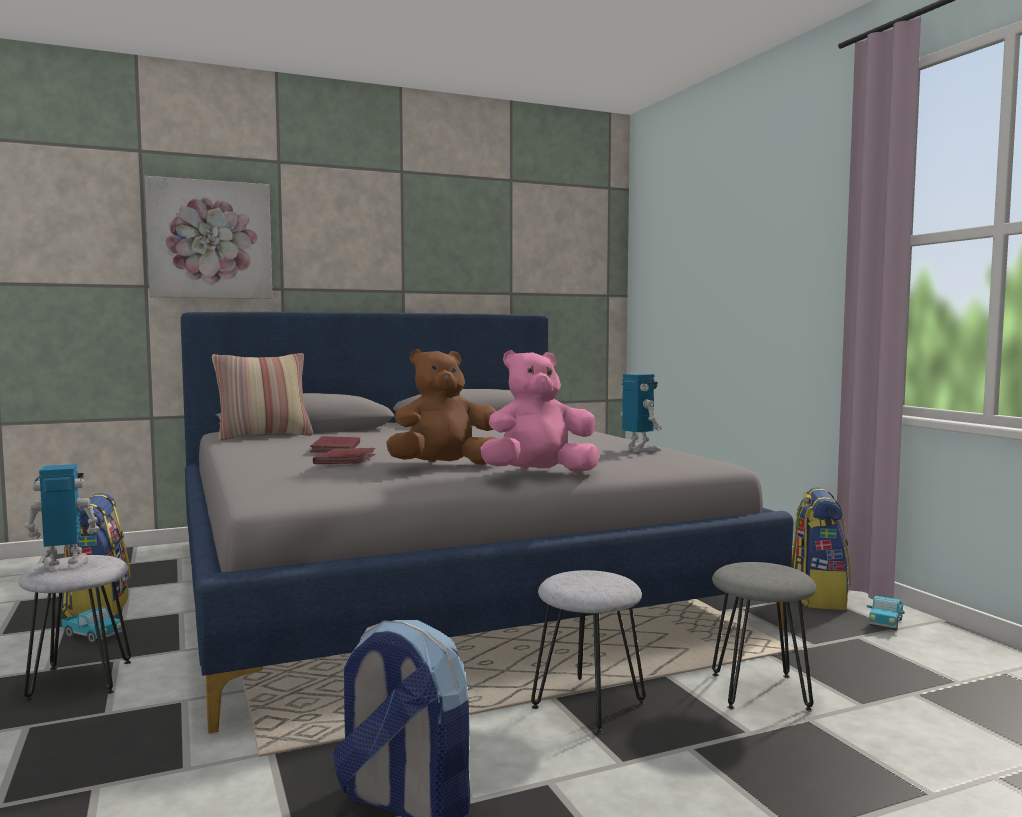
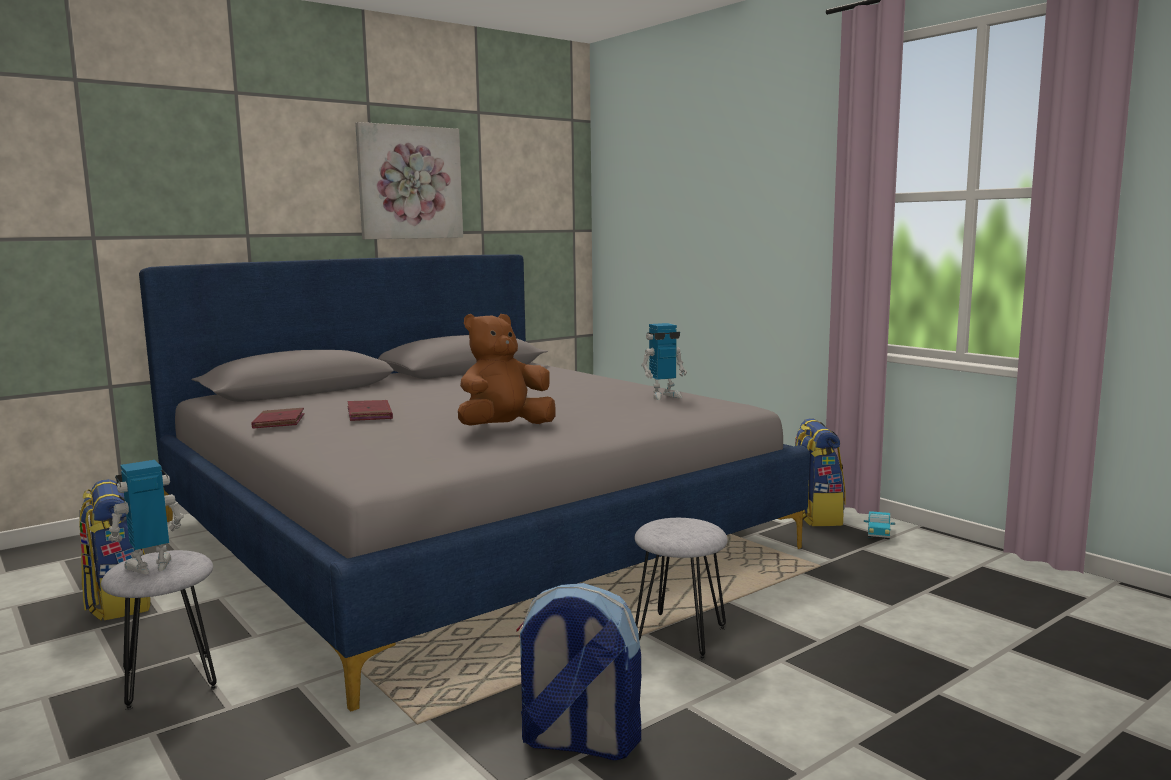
camera: 15 degrees left, 5 degrees up
(93, 636) = (142, 634): toy truck -> none
(210, 240) = (165, 182): picture -> picture (409, 182)
(264, 436) = (264, 402): pillow -> none
(345, 461) = (407, 430): red book -> red book (279, 422)
(539, 474) = (602, 431): pink plush toy -> none
(640, 450) = (664, 396): toy robot -> toy robot turned 120 degrees clockwise
(760, 692) = (811, 606): grey stool -> none

